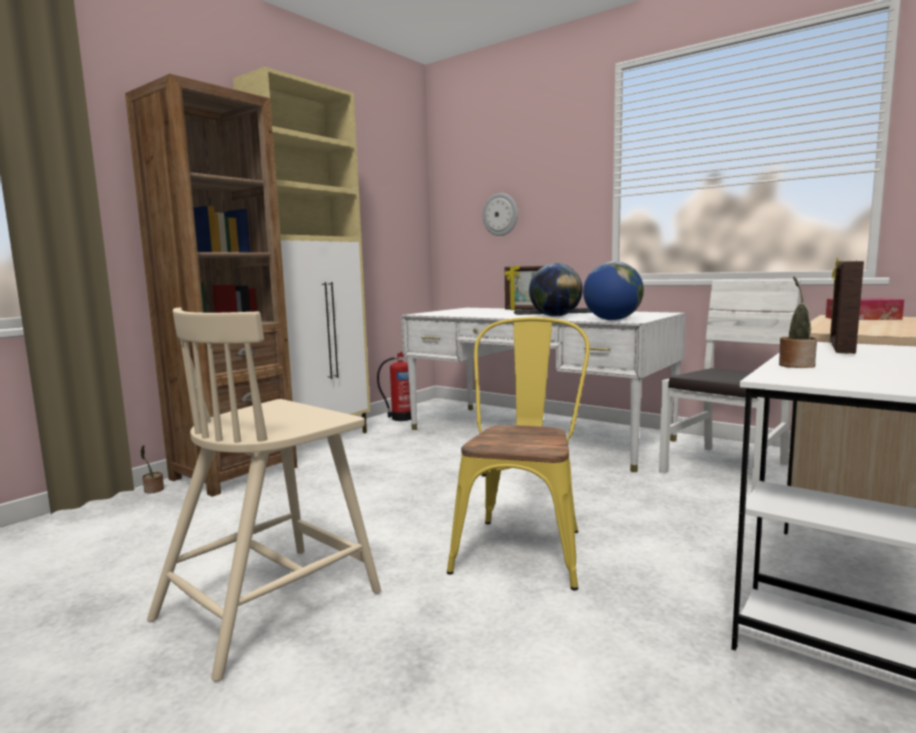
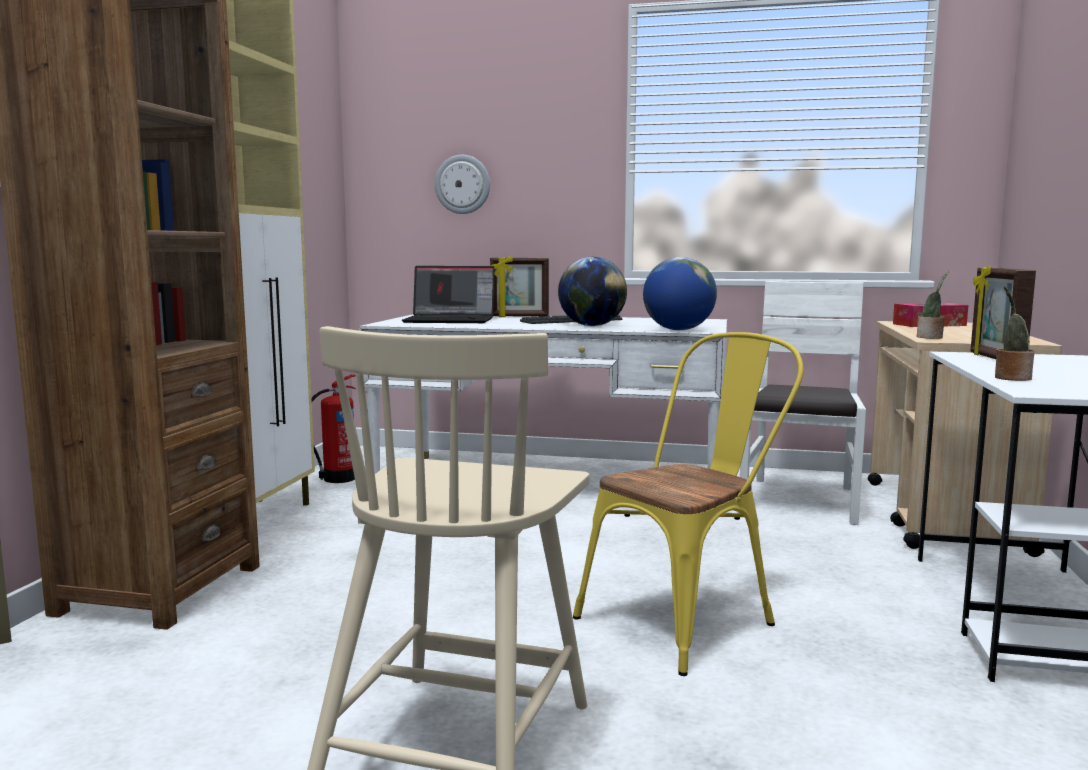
camera: 25 degrees left, 0 degrees up
(153, 490) = (39, 637): potted plant -> potted plant (931, 337)
(470, 312) = (451, 320): none -> laptop
(523, 545) = (688, 618): yellow chair -> yellow chair turned 60 degrees clockwise

